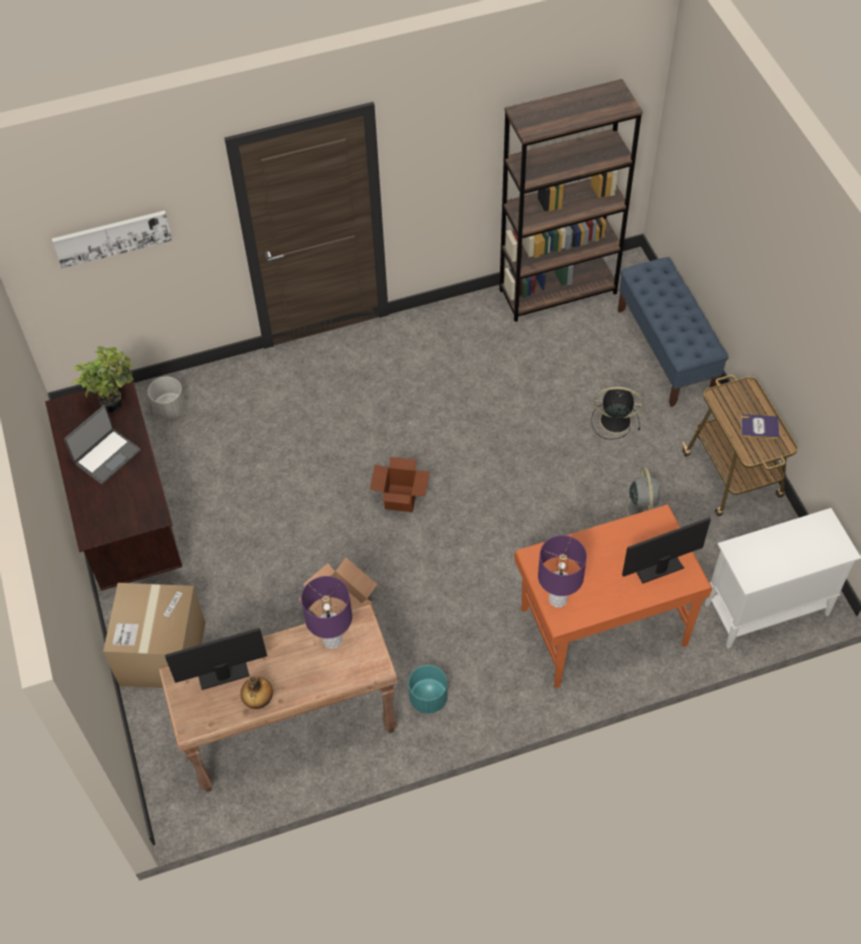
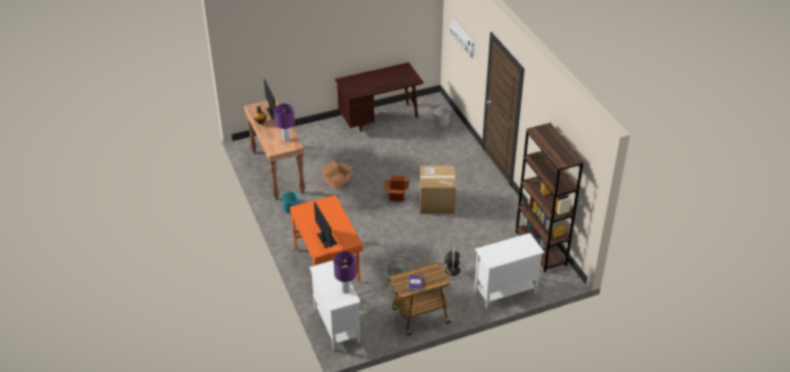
camera: 85 degrees right, 15 degrees down
(106, 456) = (381, 80): laptop -> none
(114, 402) = (409, 79): potted plant -> none
(163, 653) = (315, 134): cardboard box -> cardboard box (436, 202)
(558, 599) = (309, 207): purple table lamp -> purple table lamp (346, 290)
(666, 351) = (504, 292): blue bench -> white cabinet

